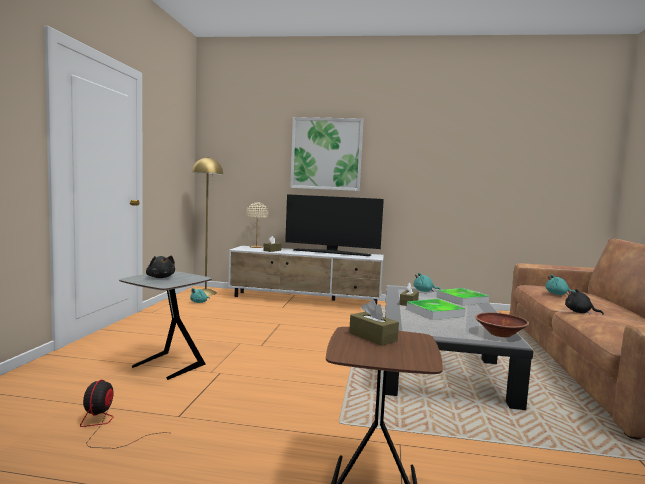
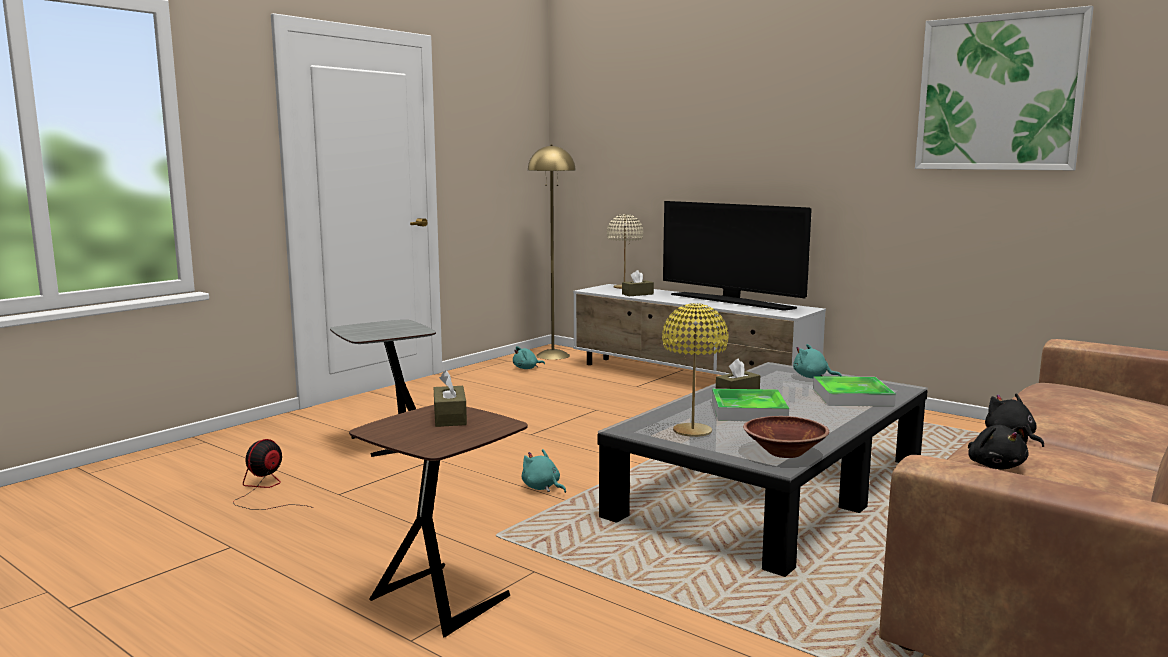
camera: 30 degrees right, 5 degrees up
(160, 277) = (376, 328): black plush toy -> black plush toy (995, 466)
(326, 154) = (733, 127): picture -> picture (999, 93)
(434, 328) = (693, 431): none -> yellow table lamp
(558, 294) = (1049, 404): turquoise plush toy -> turquoise plush toy (542, 487)

